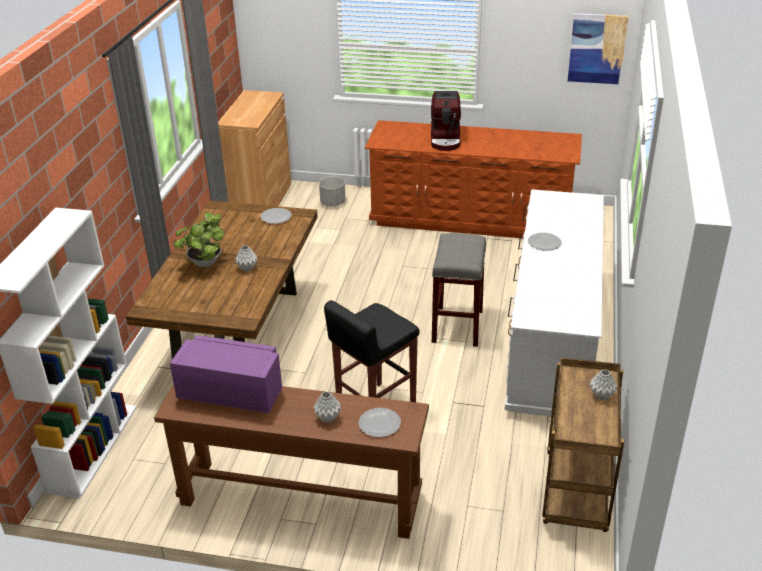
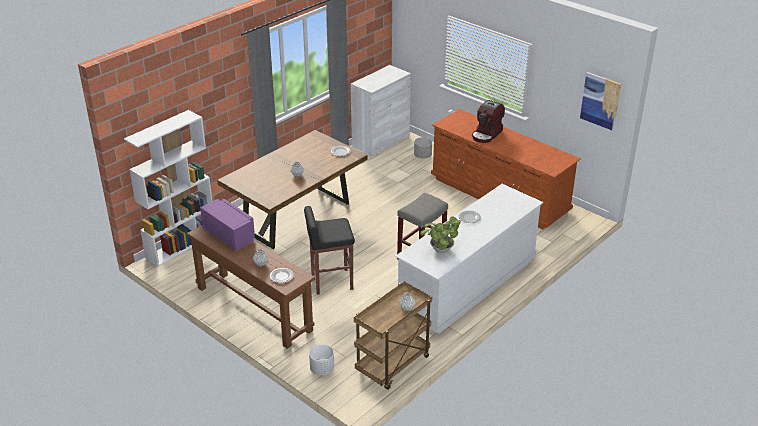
camera: 30 degrees right, 0 degrees up
(203, 264) = (278, 165): potted plant -> potted plant (440, 250)
(260, 201) = (380, 141): brown cabinet -> white cabinet
(489, 546) = (322, 369): none -> white planter

